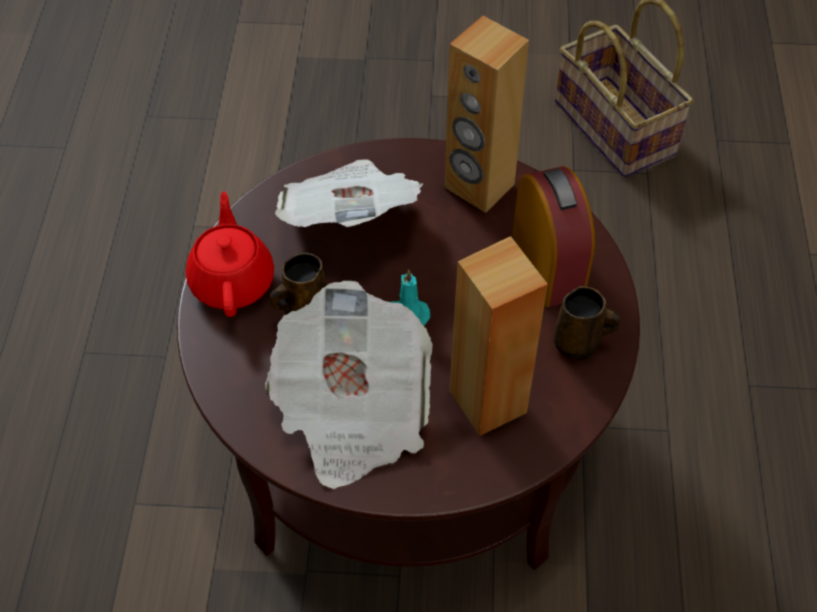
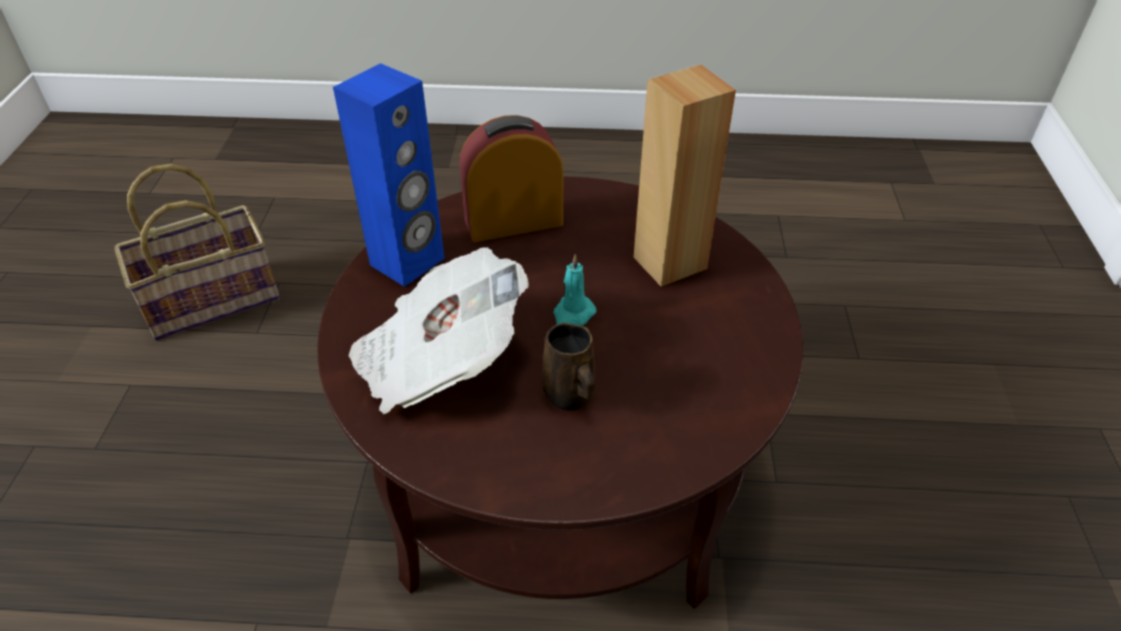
camera: 90 degrees left, 10 degrees down
(233, 280) = (523, 466): red teapot -> none
(352, 410) = (693, 354): newspaper -> none
(478, 186) = (408, 262): brown speaker -> blue speaker
(579, 344) = (603, 208): brown mug -> none

